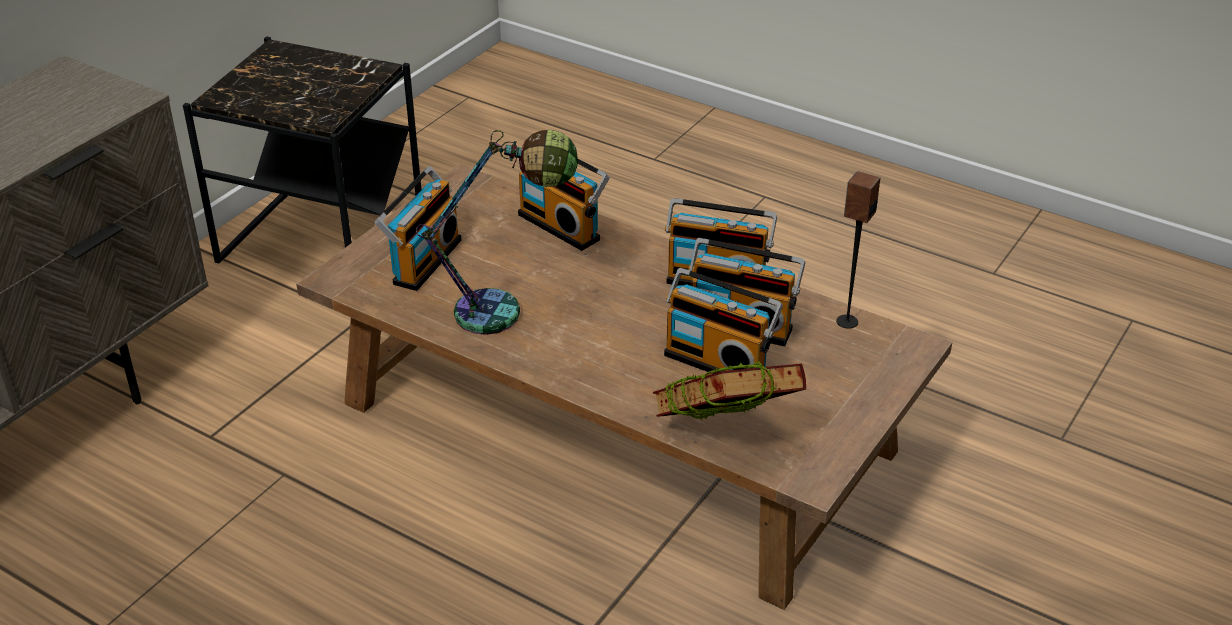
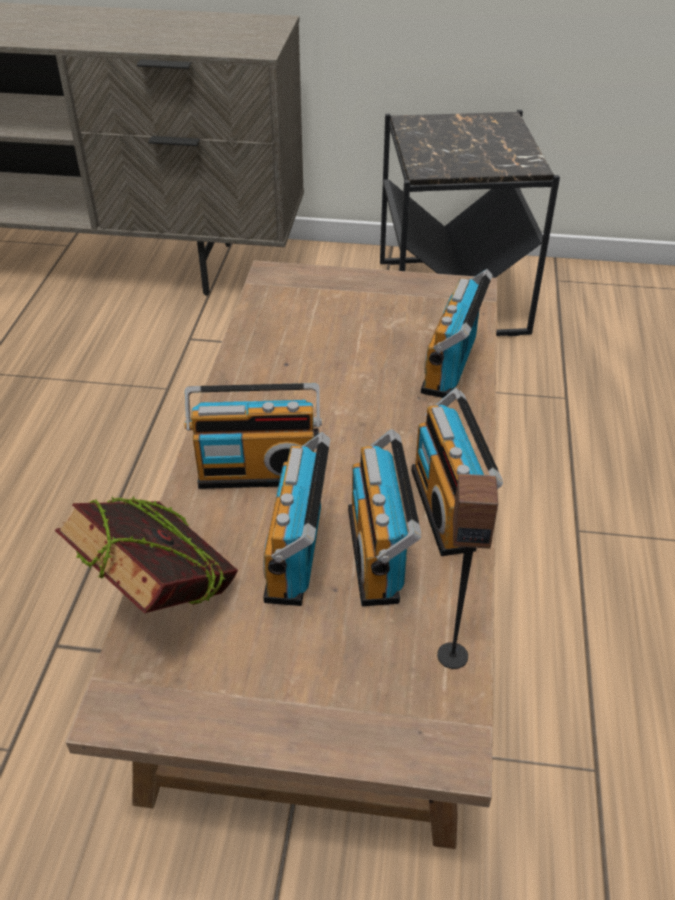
camera: 65 degrees right, 5 degrees up
(423, 261) = (330, 308): radio -> radio (258, 471)
(507, 312) = (287, 380): table lamp -> none

